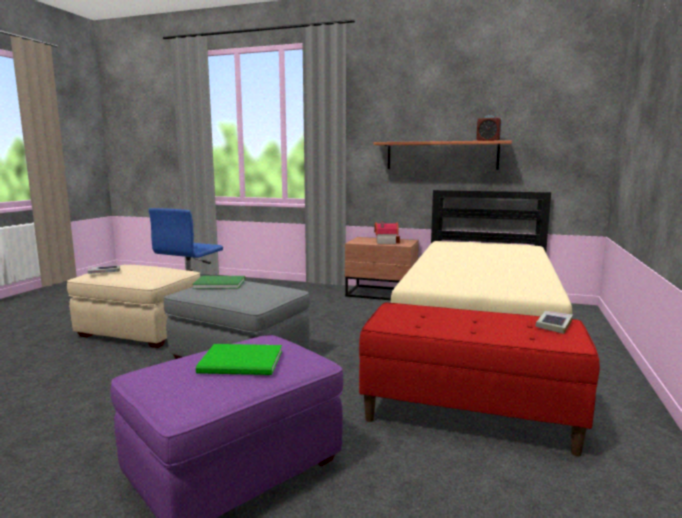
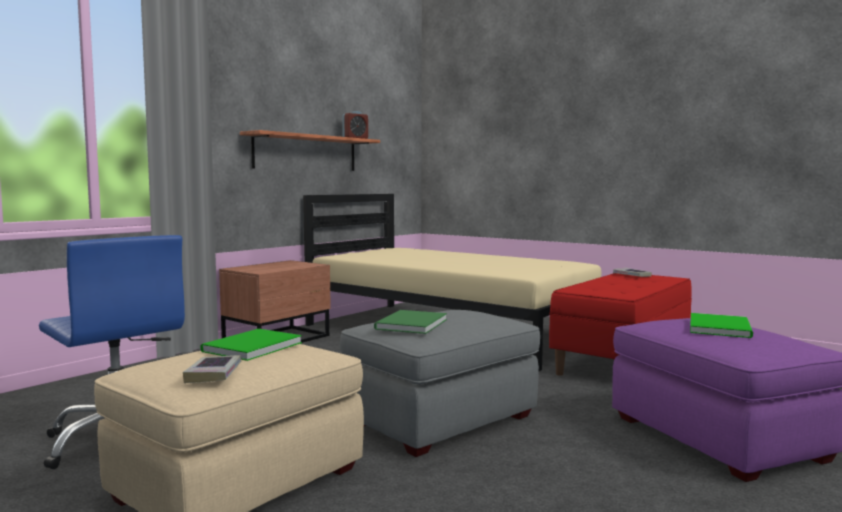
camera: 70 degrees left, 5 degrees down
(154, 269) = (249, 347): none -> green book
(385, 242) = (286, 266): toy house -> none

